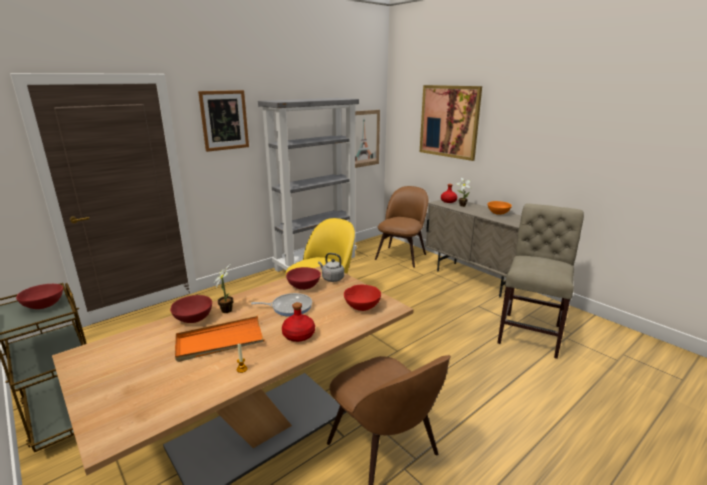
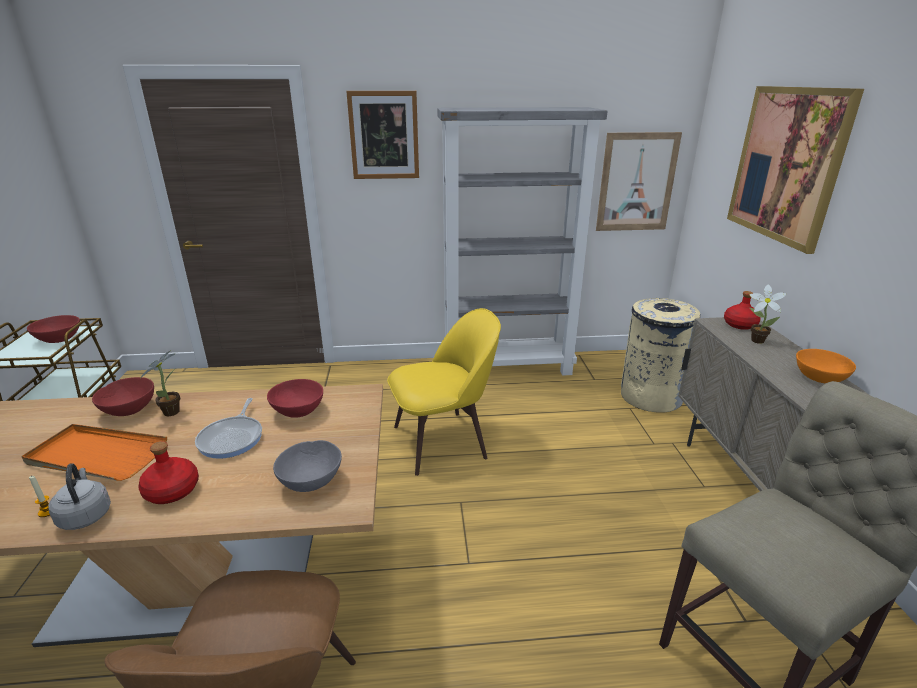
camera: 35 degrees right, 5 degrees up
(289, 307) = (233, 438): frying pan -> frying pan turned 60 degrees clockwise
(331, 278) = (349, 412): grey kettle -> grey kettle (85, 515)
(362, 306) = (311, 481): red bowl -> grey bowl
(401, 256) = (650, 396): brown chair -> beige trash can

